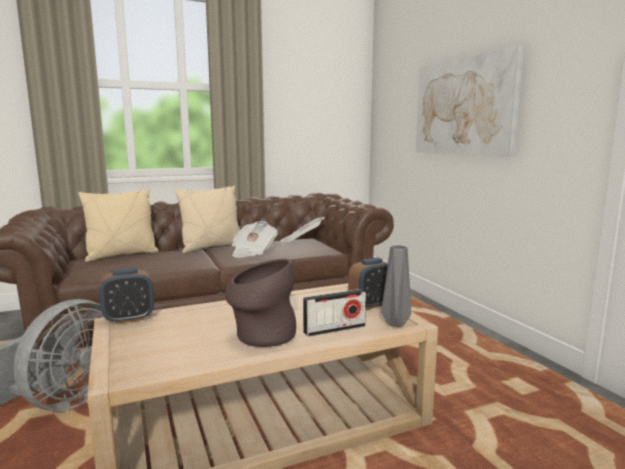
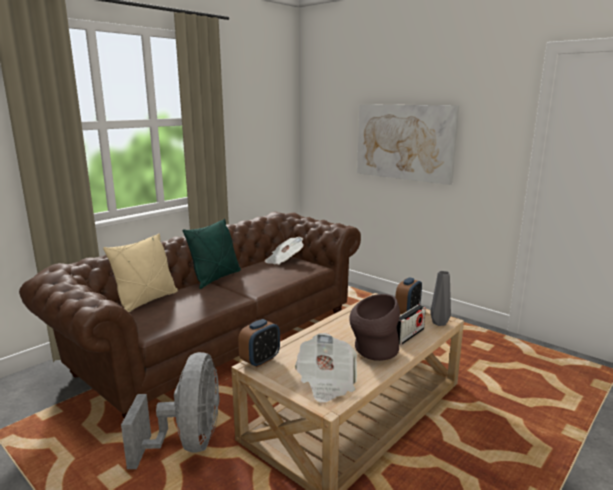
camera: 25 degrees left, 5 degrees up
(211, 247) = (216, 278): beige pillow -> green pillow
(252, 252) = (260, 278): newspaper -> newspaper (326, 382)

